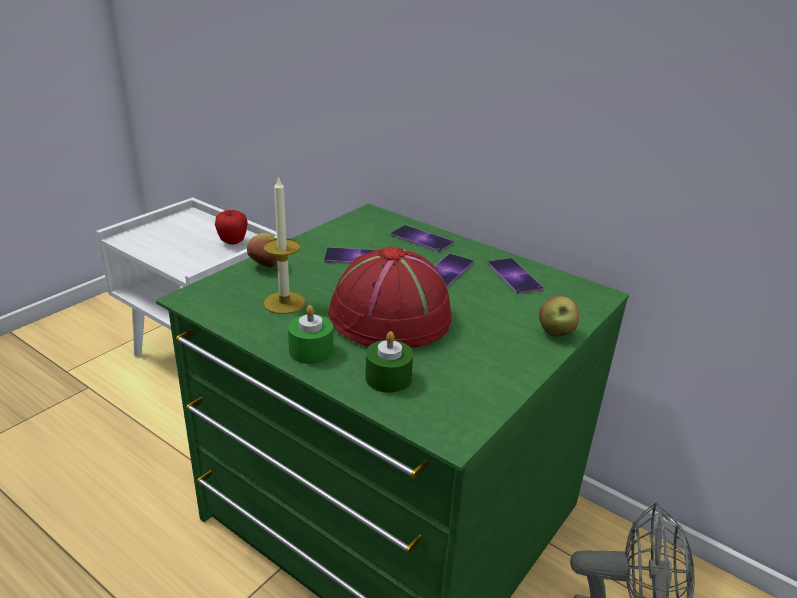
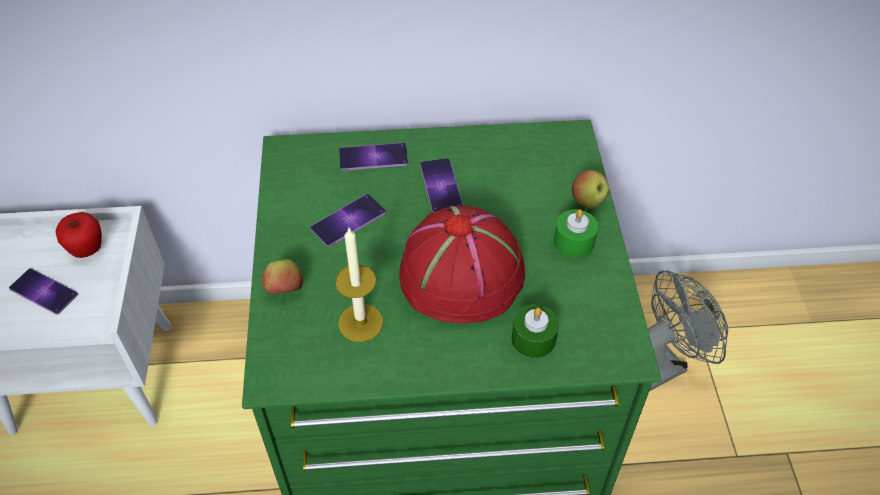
camera: 40 degrees left, 20 degrees up
(311, 350) = (448, 357): green candle -> green candle (574, 242)
(514, 276) = (495, 155): phone -> phone (44, 291)

